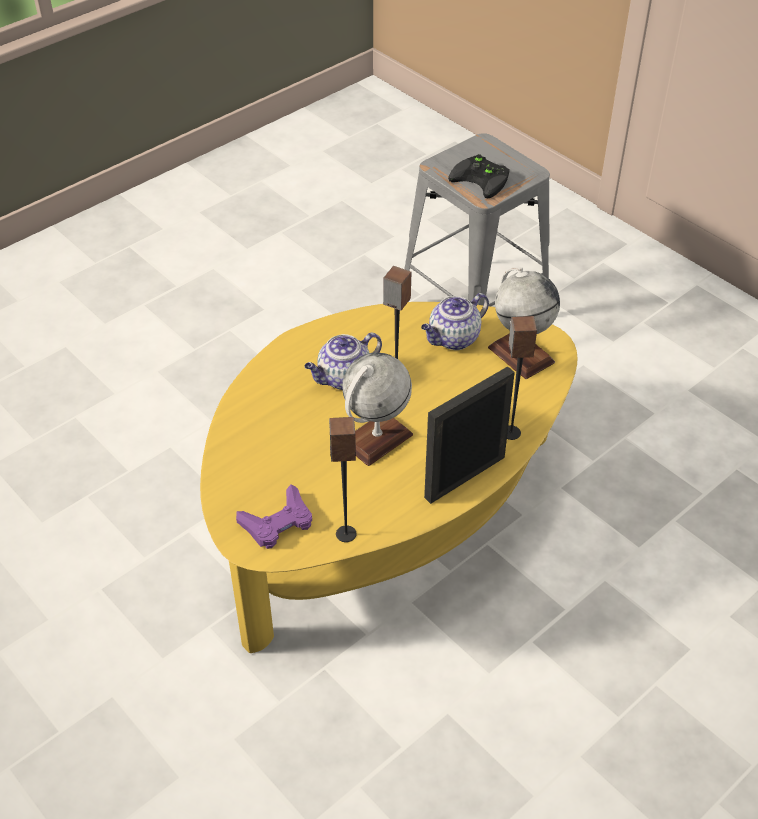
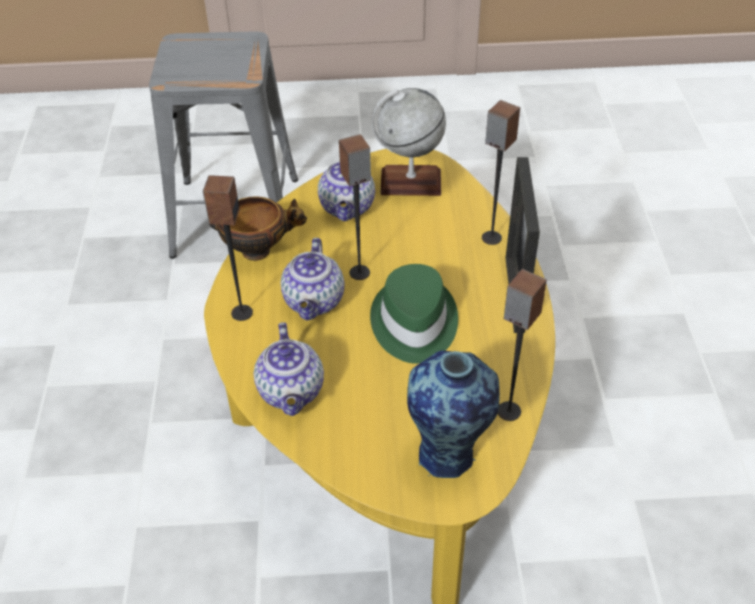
camera: 50 degrees left, 0 degrees up
(256, 416) = (292, 392): none -> teapot
(277, 523) = (449, 455): purple game controller -> vase
(298, 350) = (241, 313): none -> speaker
(362, 323) = (259, 250): none -> bowl
(376, 439) = (413, 323): globe -> green hat
(483, 179) = (222, 66): black game controller -> none

